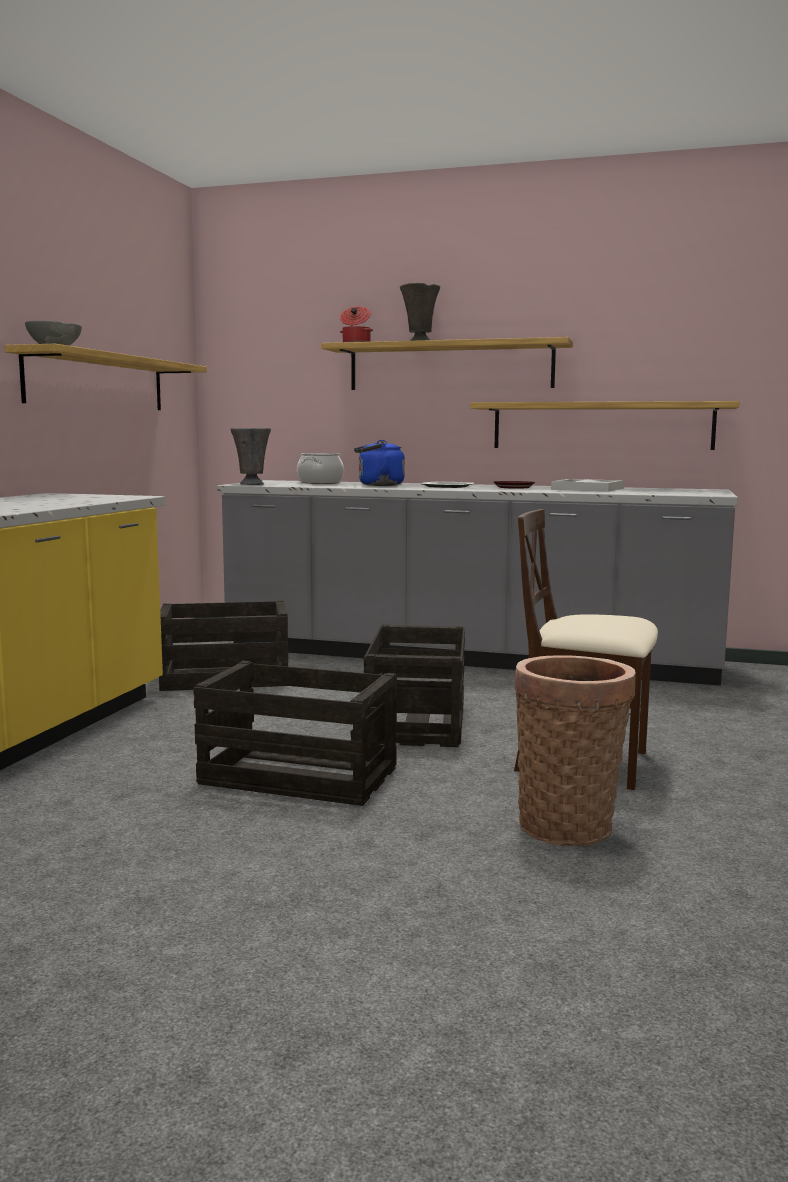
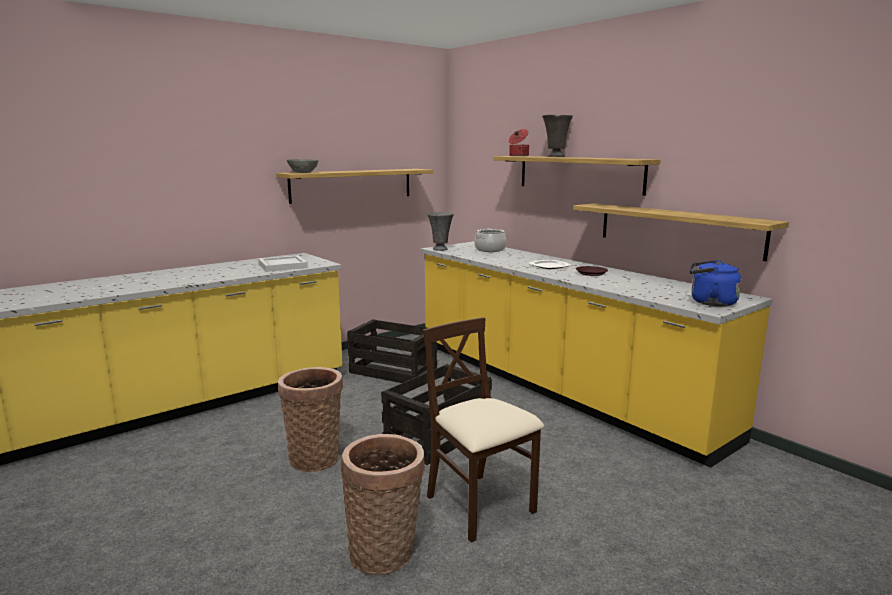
camera: 35 degrees right, 5 degrees up
(297, 776) = (315, 457): crate -> basket
(378, 485) = (510, 258): blue kettle -> blue kettle (710, 302)
(465, 658) = (556, 388): grey counter -> yellow counter
(586, 489) = (639, 283): white tray -> white tray (282, 266)

